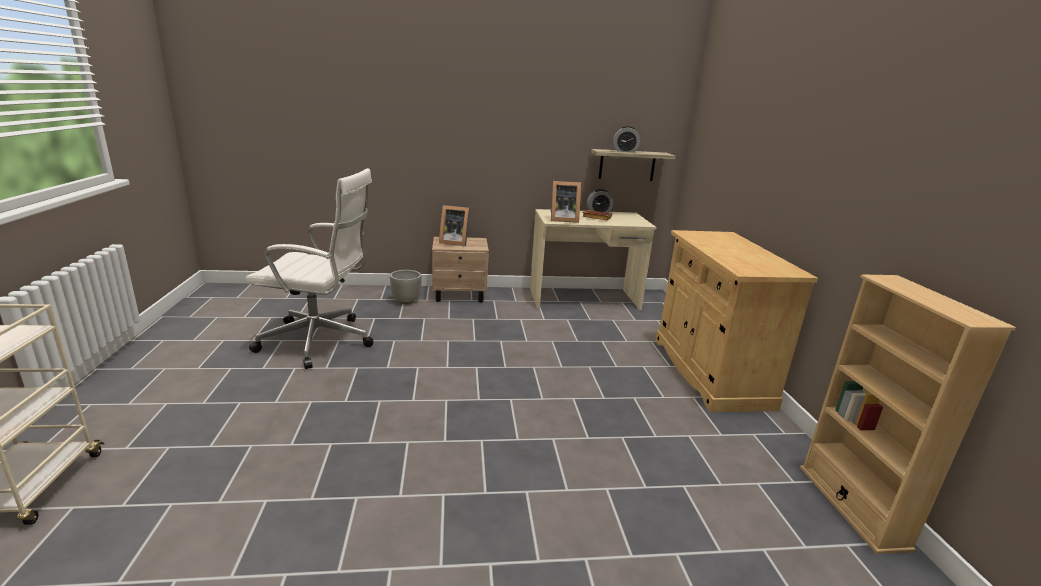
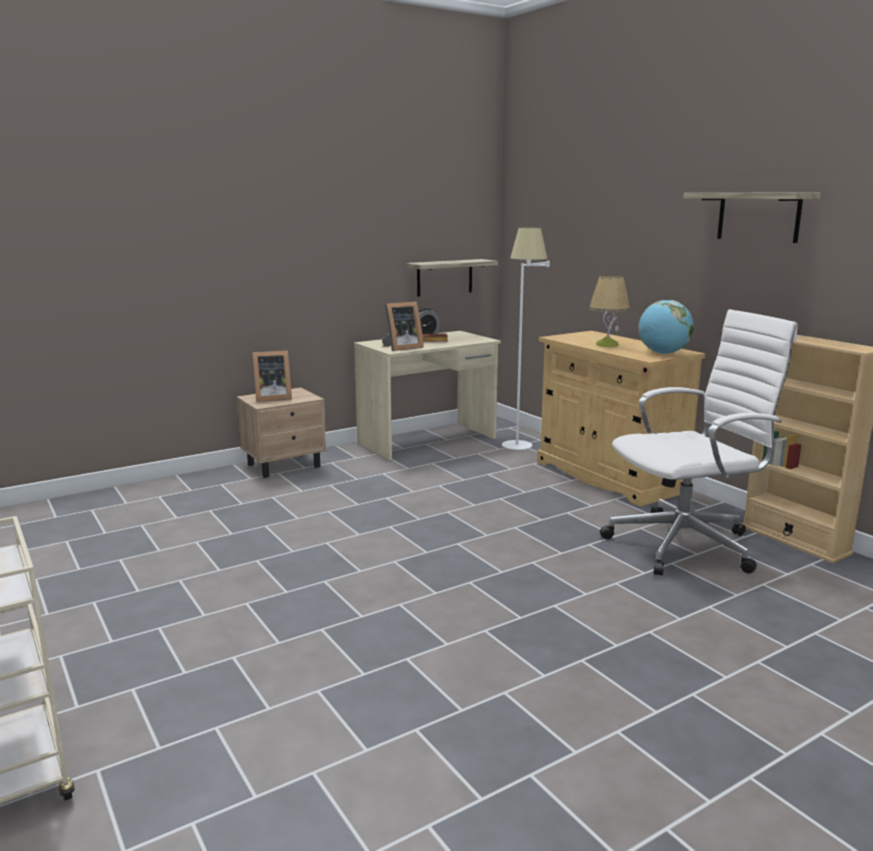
camera: 25 degrees left, 5 degrees down
(320, 341) = (174, 548): white office chair -> white office chair (686, 545)
(406, 301) = (226, 485): grey planter -> none
(625, 151) = (445, 262): alarm clock -> none
(653, 325) = (521, 449): none -> white floor lamp
(723, 249) = (607, 344): none -> table lamp
(768, 269) = (663, 353): none -> globe
(901, 134) = (758, 216): none -> shelf

